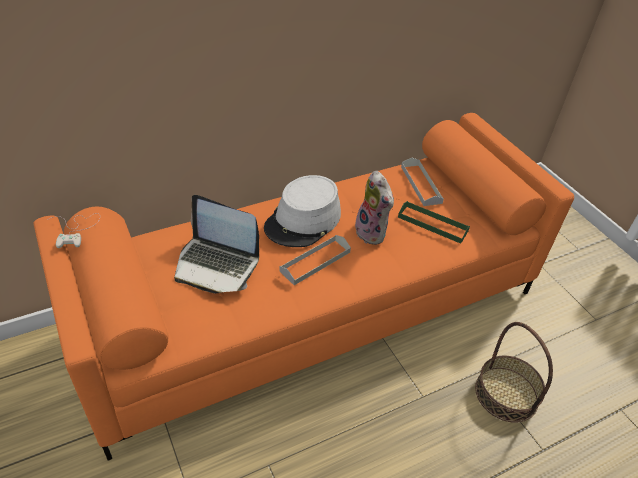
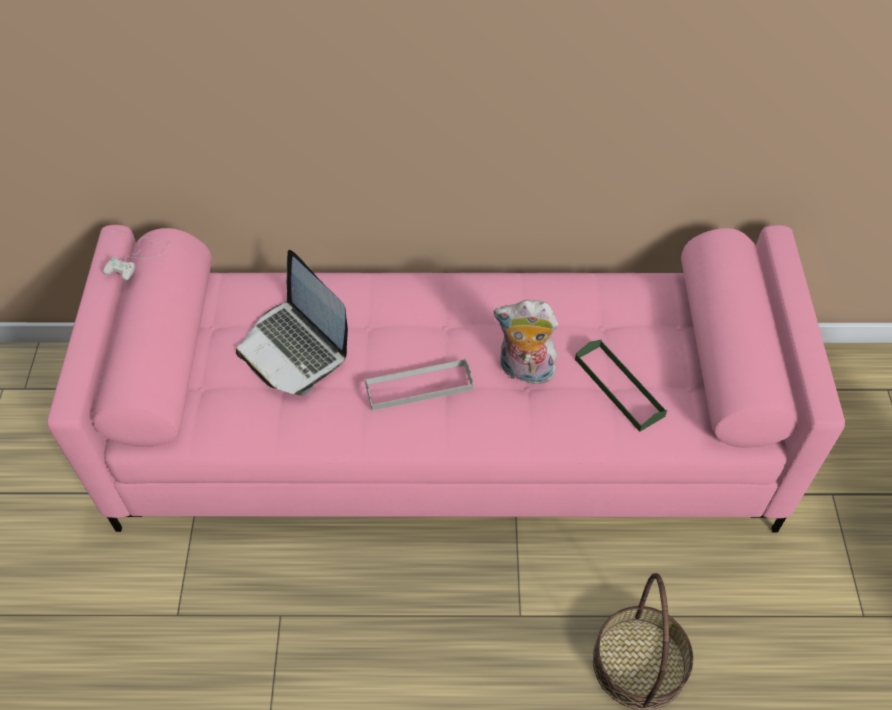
camera: 30 degrees right, 10 degrees up
(303, 221) = (440, 321): grey hat -> none
(314, 308) = (448, 436): orange sofa -> pink sofa
(373, 233) = (524, 371): plush toy -> plush toy turned 105 degrees clockwise
(421, 184) = (646, 318): grey tray -> none

